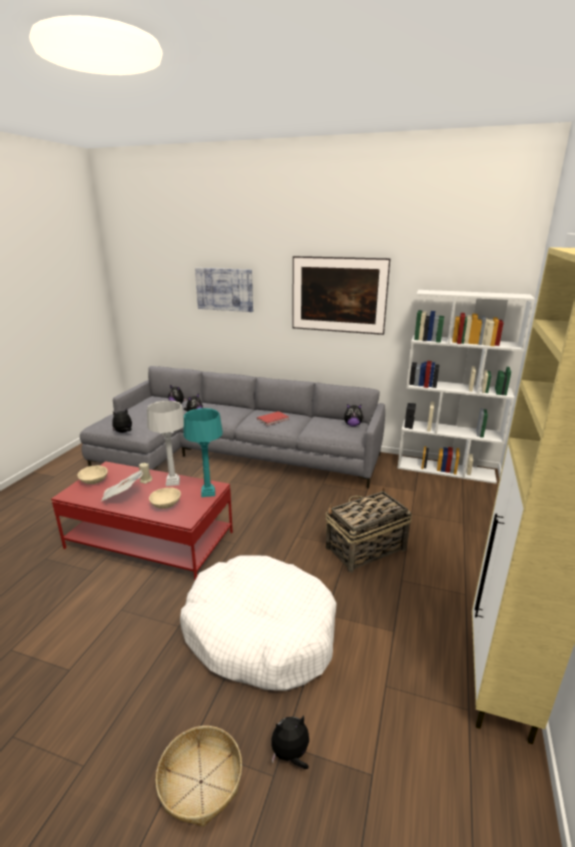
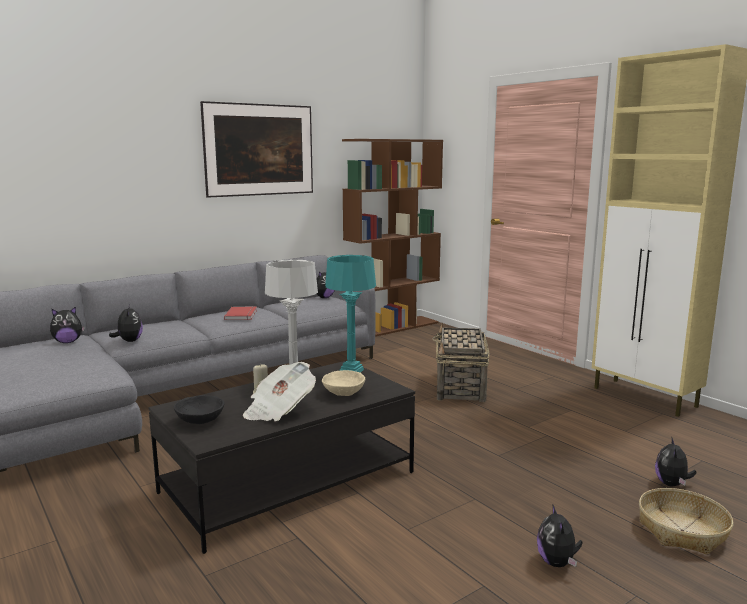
camera: 55 degrees left, 10 degrees down
(94, 481) = (199, 421): beige bowl -> black bowl
(123, 432) = (75, 383): plush toy -> plush toy (557, 562)
(150, 540) = (289, 482): red coffee table -> black coffee table
(224, 289) = (96, 150): picture -> none
(260, 632) = (524, 460): white dog bed -> none
(446, 469) = (392, 327): white bookcase -> brown bookcase

